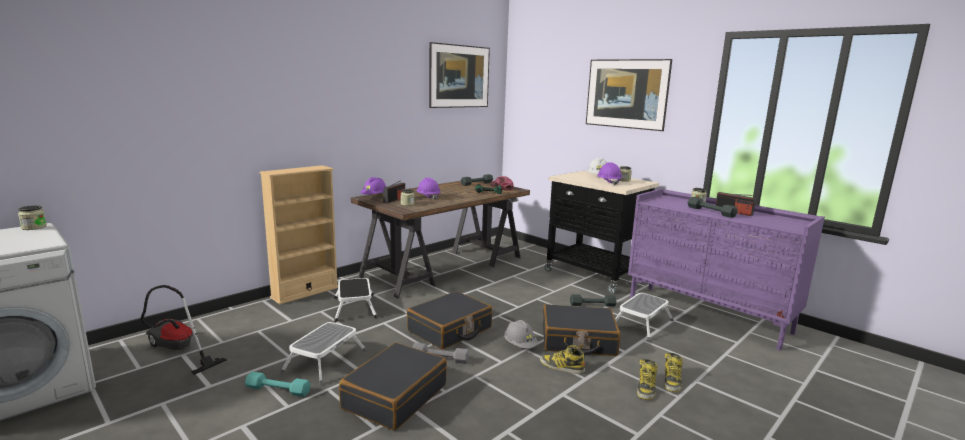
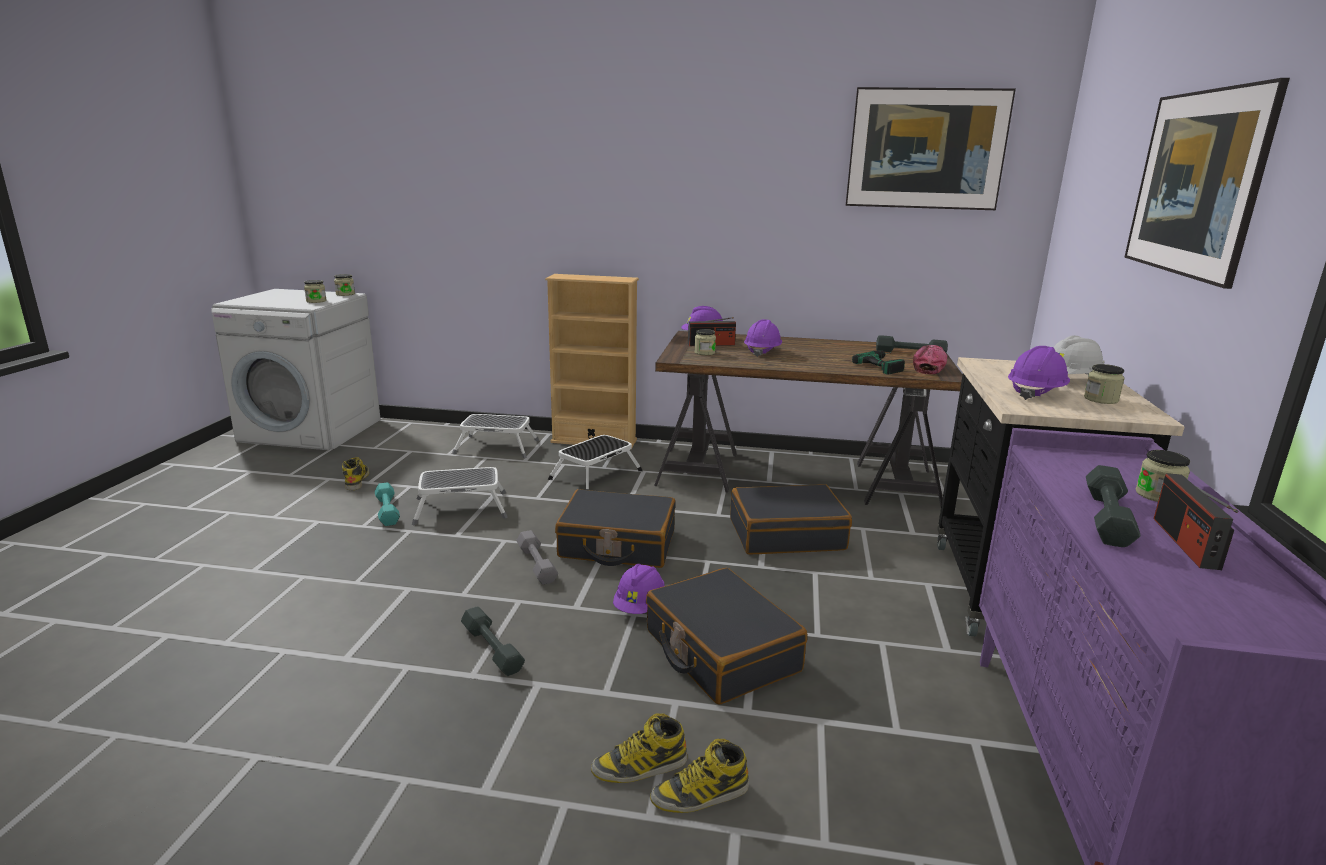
camera: 55 degrees right, 5 degrees up
(31, 239) = (316, 301): none -> jar
(177, 351) = (413, 447): vacuum cleaner -> none
(394, 396) = (425, 569): black suitcase -> black suitcase (786, 534)
(520, 345) = (640, 606): grey hard hat -> purple hard hat
(561, 367) = (617, 660): boot -> boot (357, 480)
(592, 305) = (881, 628): grey dumbbell -> grey dumbbell (492, 648)
(642, 324) = (890, 704): grey step ladder -> grey step ladder (496, 447)

